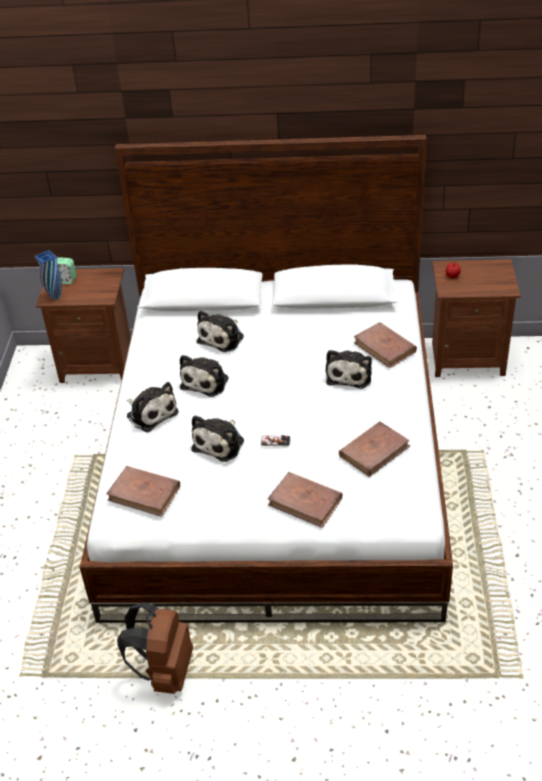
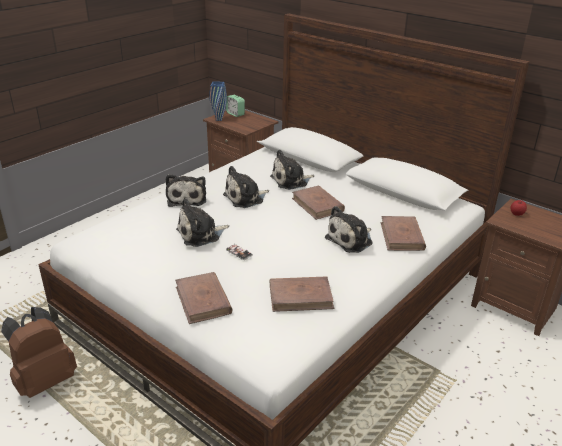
camera: 35 degrees right, 10 degrees down
(144, 493) = (113, 236): brown book -> brown book (317, 205)

